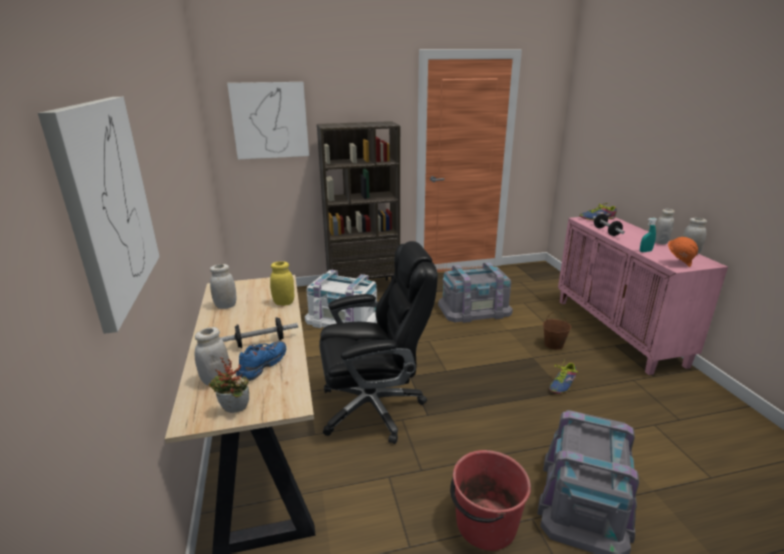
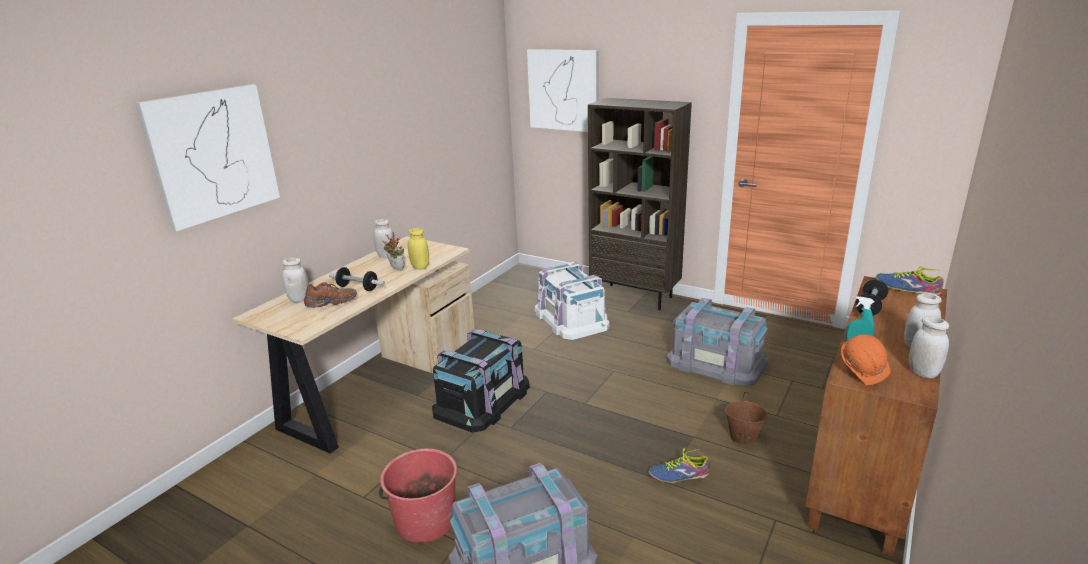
camera: 45 degrees right, 0 degrees up
(234, 411) = (275, 320): potted plant -> potted plant (395, 269)
(262, 366) = (331, 303): blue shoe -> brown shoe
(374, 407) = (482, 399): black office chair -> black storage box
(618, 331) = (866, 467): pink cabinet -> brown cabinet

